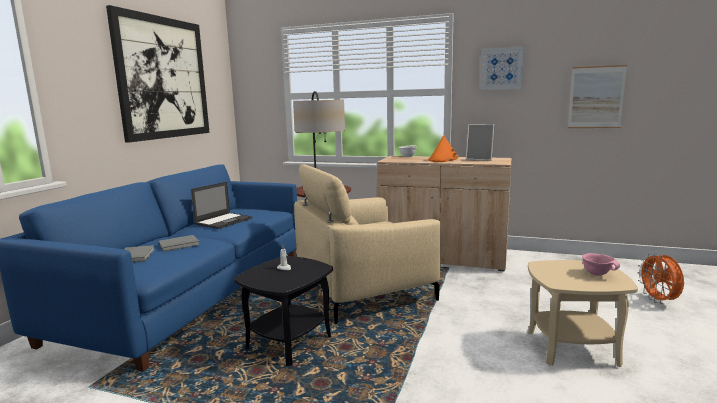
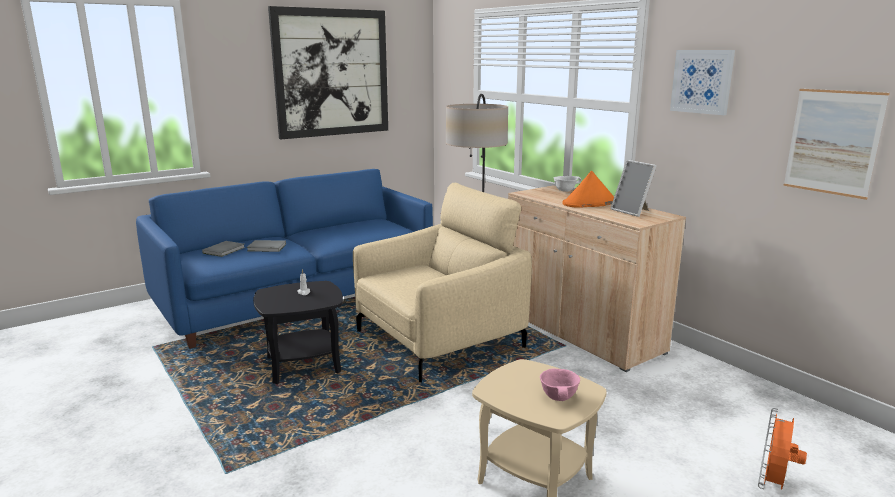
camera: 35 degrees right, 5 degrees up
(224, 221) = (339, 231): laptop -> none
(365, 289) = (438, 340): beige armchair -> beige armchair turned 135 degrees clockwise

